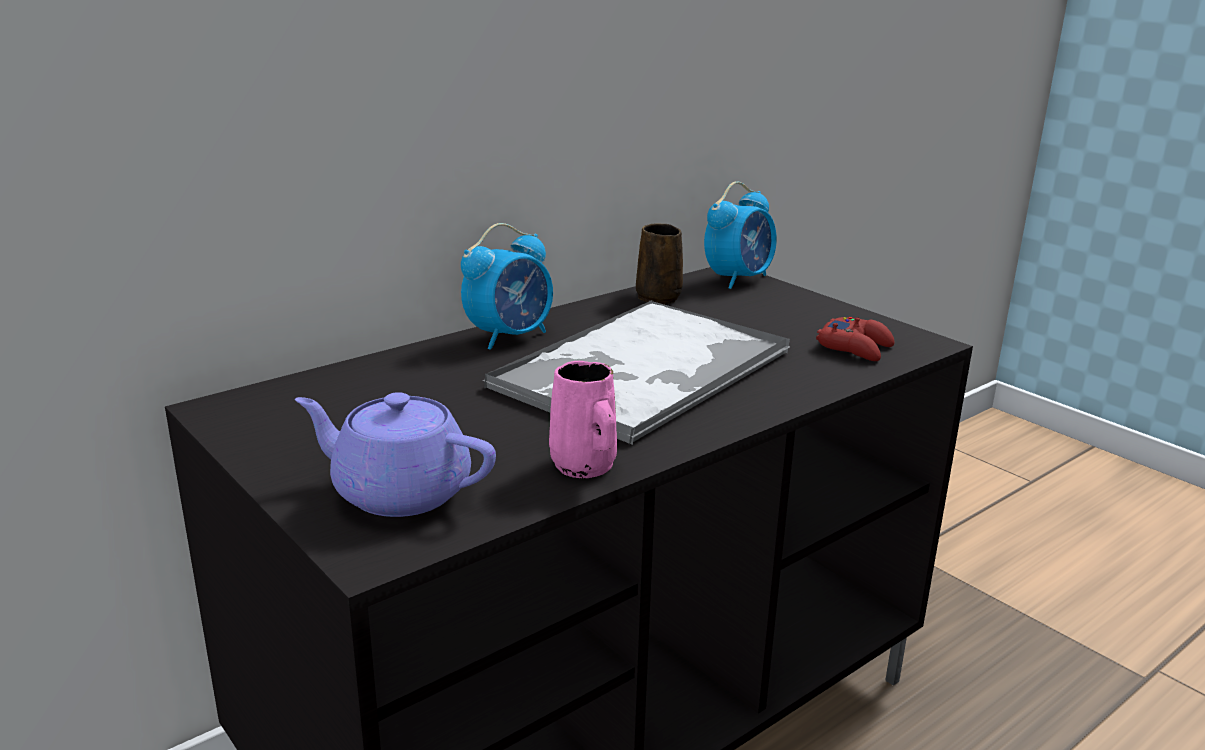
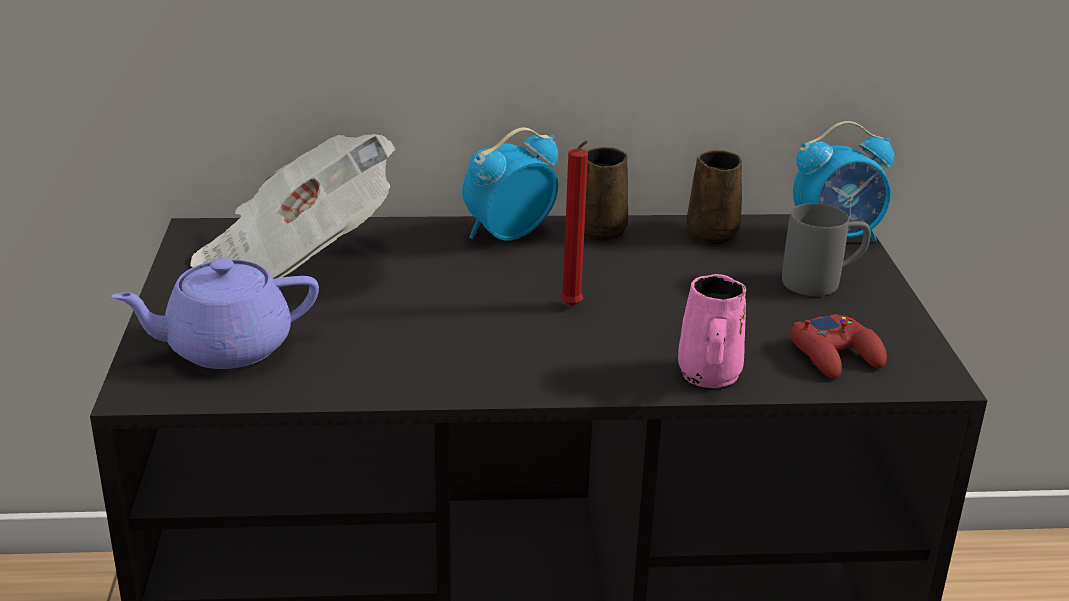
camera: 35 degrees right, 5 degrees up
(354, 404) = (295, 260): none -> newspaper
(399, 492) = (225, 348): purple teapot -> purple teapot turned 75 degrees counterclockwise
(510, 336) = (507, 235): alarm clock -> alarm clock turned 150 degrees clockwise
(577, 314) = (602, 230): none -> brown mug
(585, 467) = (386, 381): pink mug -> pink mug (708, 376)
(641, 370) = (572, 308): tray -> red candle
(775, 307) = (823, 282): none -> grey mug

